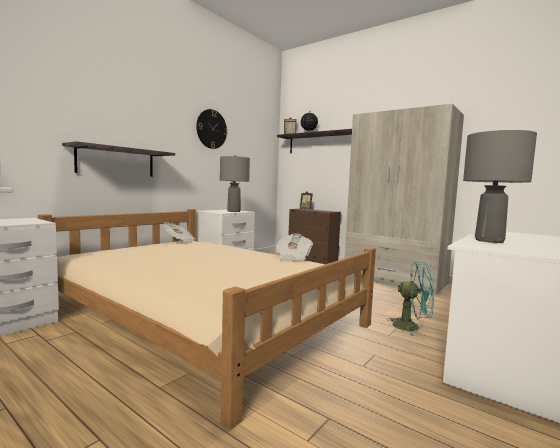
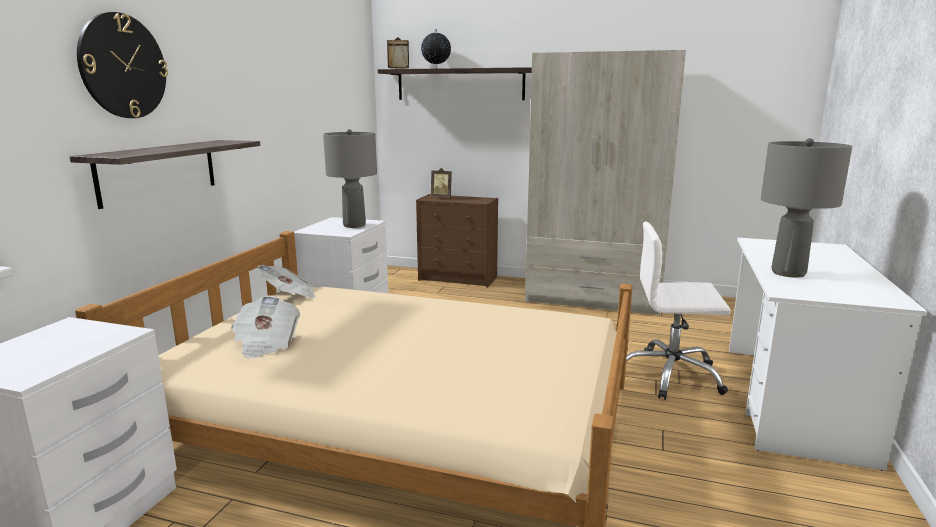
camera: 20 degrees left, 10 degrees up
(211, 129) = (286, 76): wall clock -> wall clock (123, 66)
(292, 258) = (507, 307): newspaper -> newspaper (266, 343)
(412, 327) = (670, 375): turquoise fan -> white office chair

